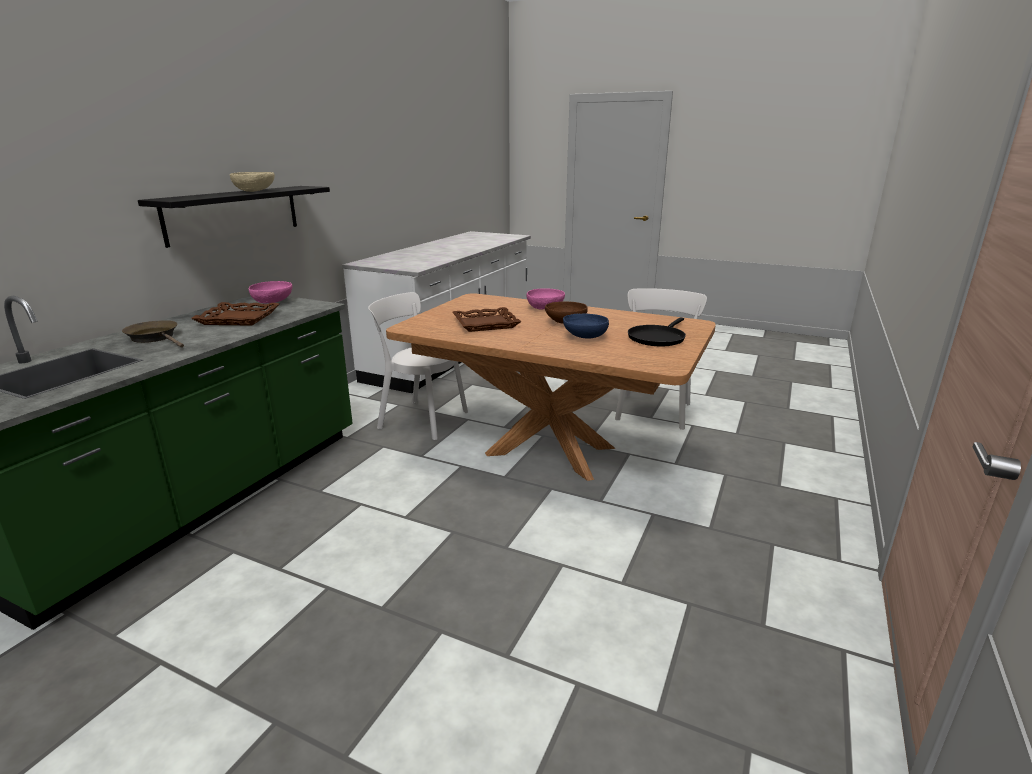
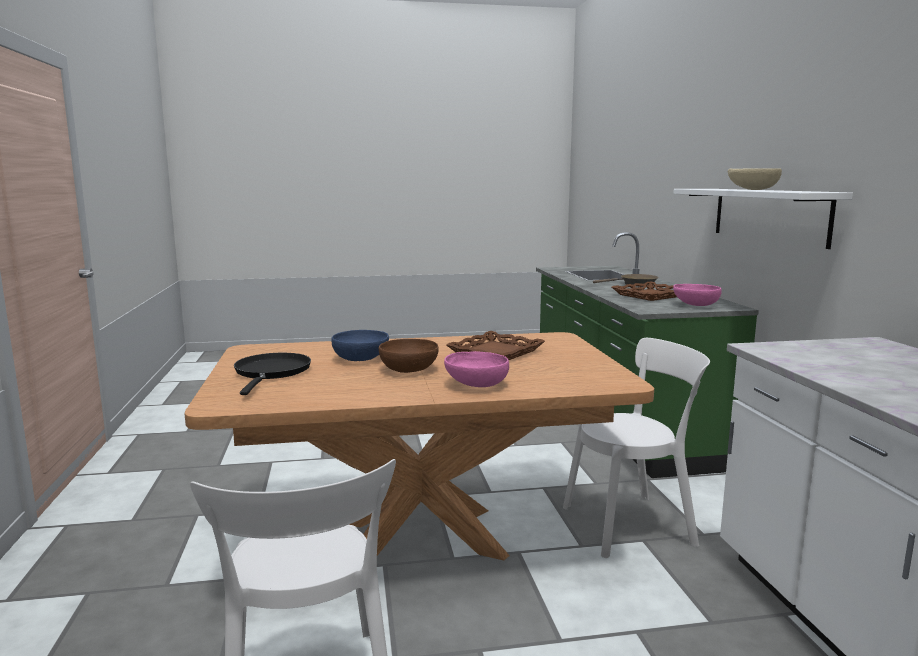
camera: 145 degrees right, 10 degrees down
(234, 214) = (768, 215): black shelf -> white shelf

